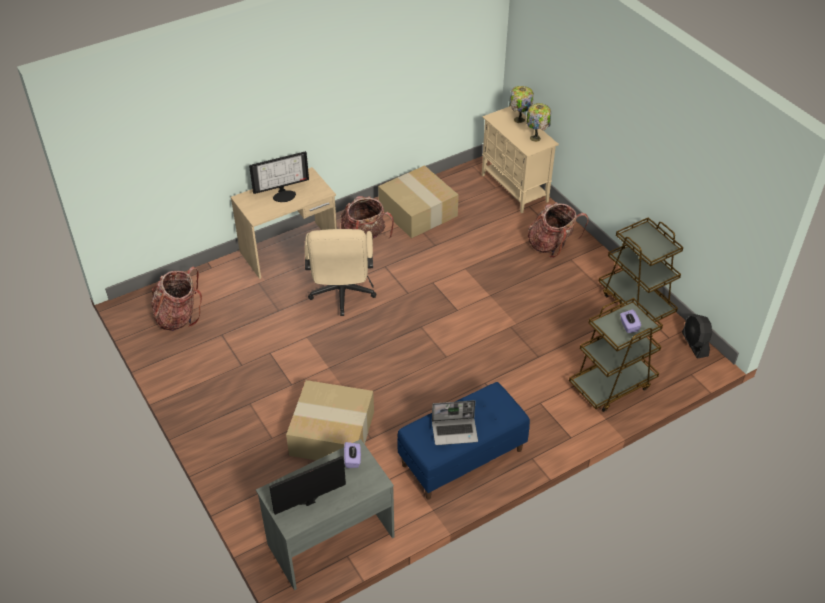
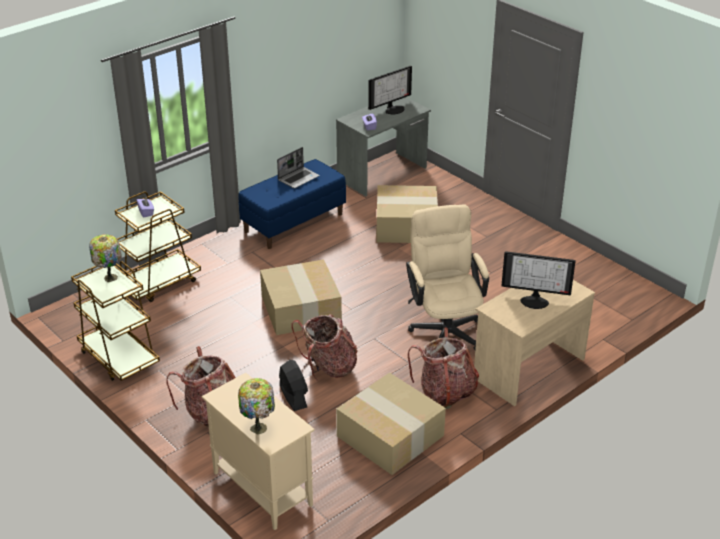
camera: 170 degrees right, 10 degrees down
(179, 316) = (600, 291): backpack -> backpack (328, 367)
(284, 194) = (535, 300): monitor -> monitor turned 135 degrees counterclockwise
(455, 431) = (298, 178): laptop -> laptop turned 150 degrees clockwise
(468, 332) = (302, 309): none -> cardboard box
(536, 138) = (233, 400): table lamp -> table lamp (109, 277)
(694, 344) = (66, 324): black fan -> black fan (293, 396)

